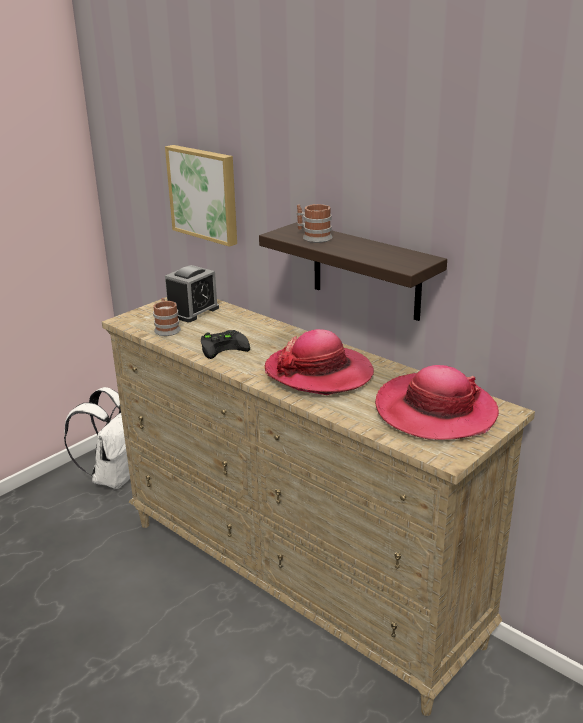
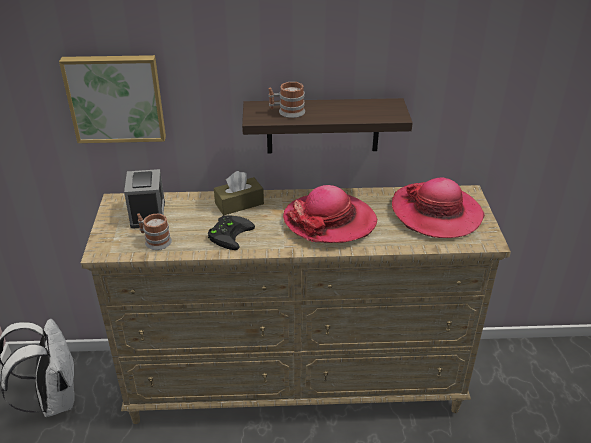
camera: 45 degrees left, 10 degrees up
(269, 331) = (239, 203): none -> brown tissue box

